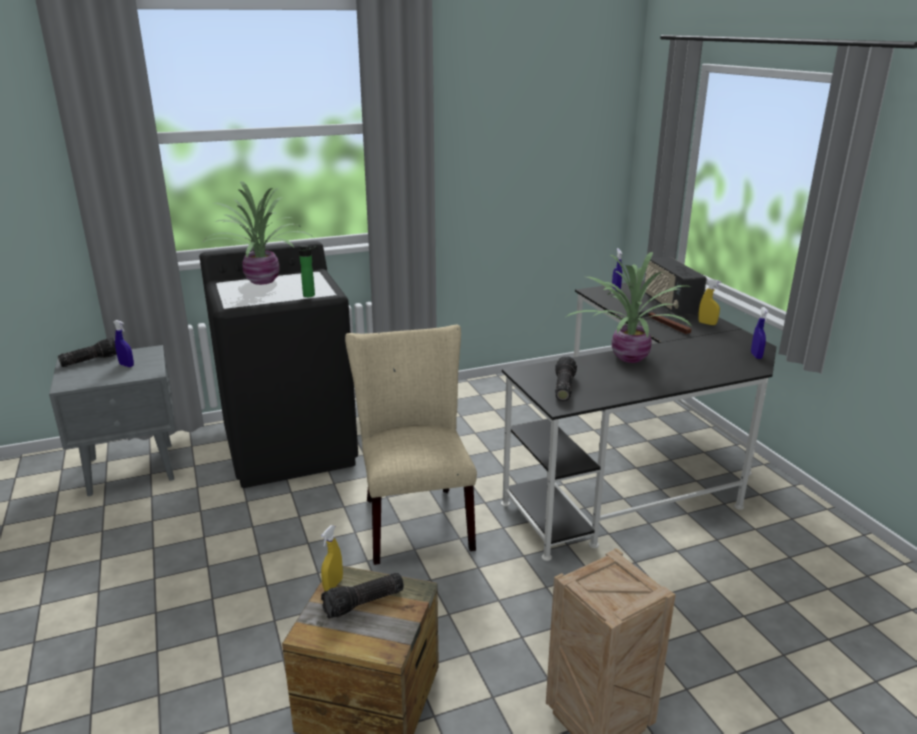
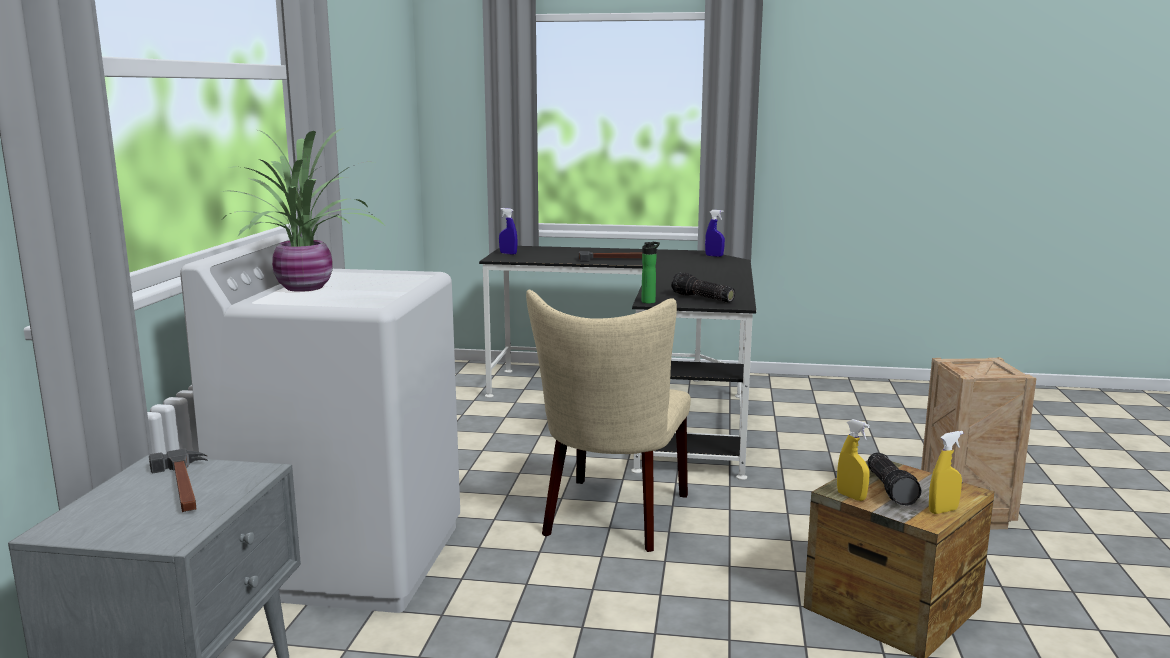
camera: 60 degrees left, 10 degrees down
(90, 360) = (90, 512): flashlight -> none
(126, 365) = (184, 486): blue spray bottle -> hammer
(291, 448) = (347, 557): black washing machine -> white washing machine
(311, 295) = (418, 279): bottle -> bottle (649, 301)
(414, 518) = (612, 518): beige chair -> beige chair turned 90 degrees counterclockwise
(627, 357) = (667, 276): potted plant -> none
(670, 306) = (578, 251): radio -> none
(707, 323) = (633, 252): yellow spray bottle -> yellow spray bottle (943, 511)

